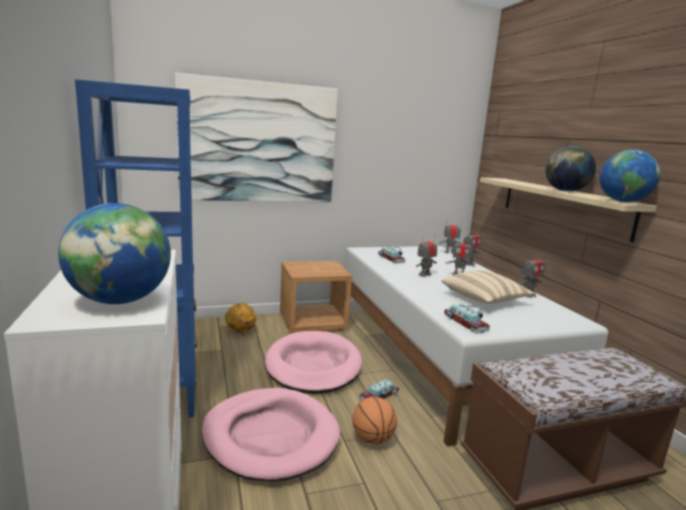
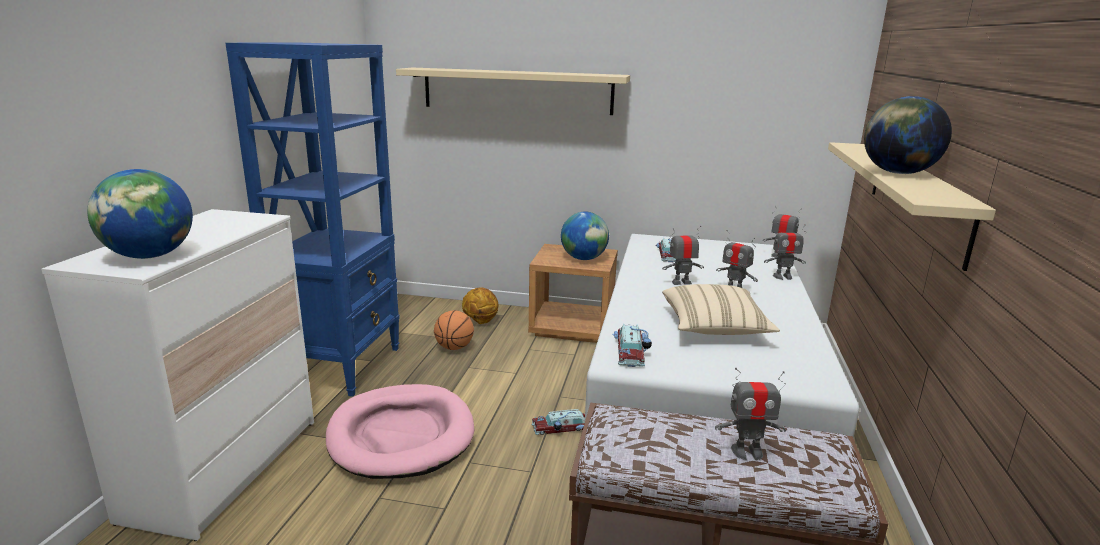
camera: 30 degrees right, 5 degrees up
(259, 142) = (517, 91): picture -> beige shelf
(313, 366) = (520, 376): pink dog bed -> none
(372, 439) = (501, 470): basketball -> basketball (454, 348)
(528, 295) = (802, 334): toy robot -> toy robot (747, 452)
(623, 201) = (938, 198): globe -> globe (584, 258)

